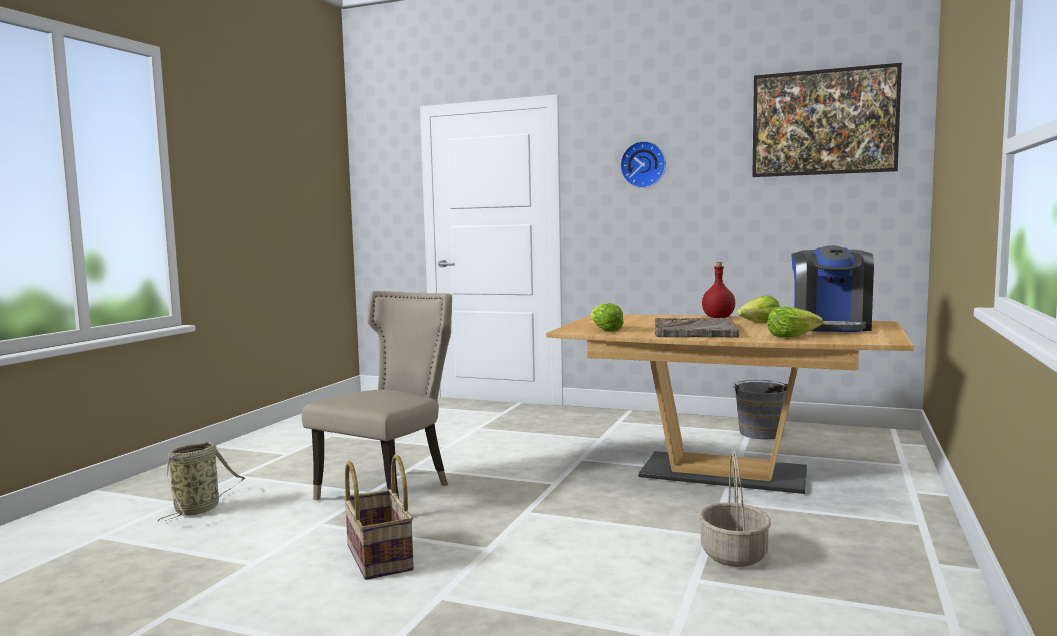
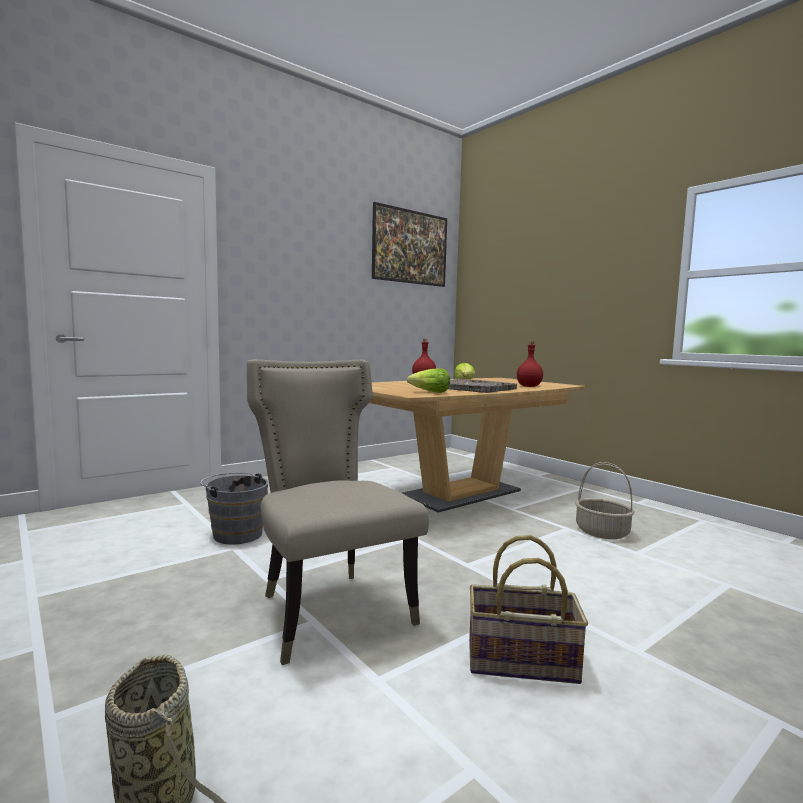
camera: 60 degrees left, 0 degrees up
(643, 164) = (295, 255): wall clock -> none
(760, 432) = (399, 466): grey bucket -> grey bucket (235, 534)
(791, 336) = (528, 386): lettuce -> red bottle
(831, 327) = (505, 381): coffee machine -> none

